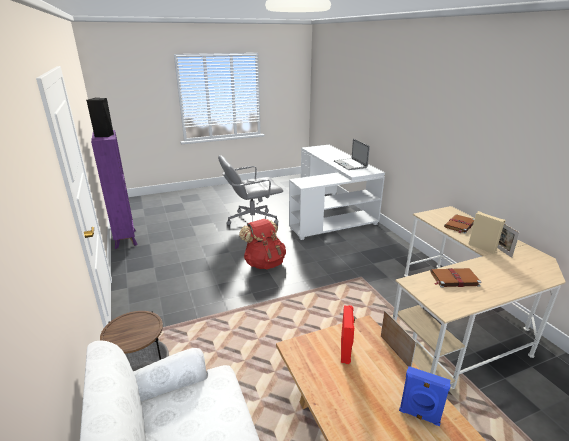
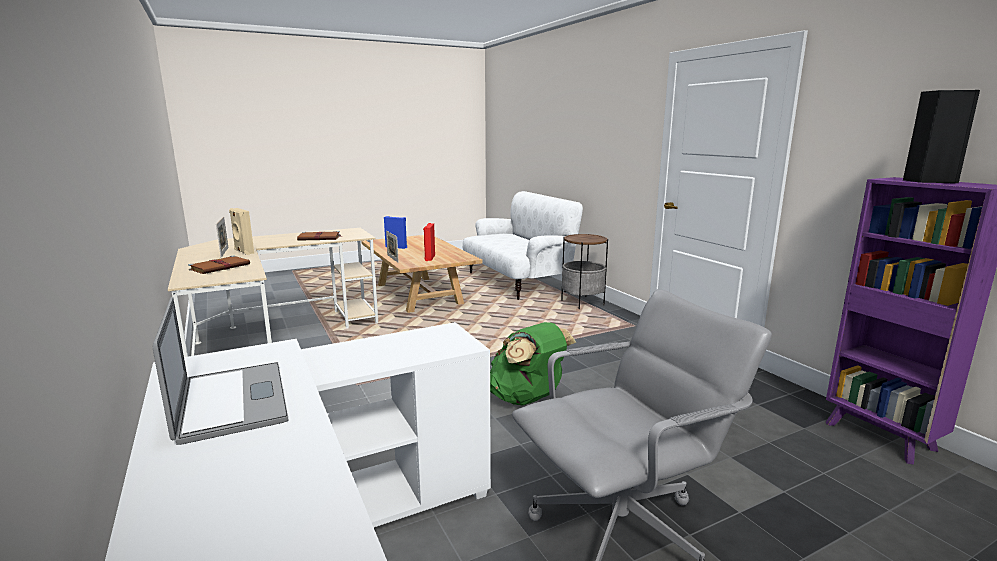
camera: 175 degrees right, 10 degrees down
(264, 263) = (528, 399): red backpack -> green backpack

